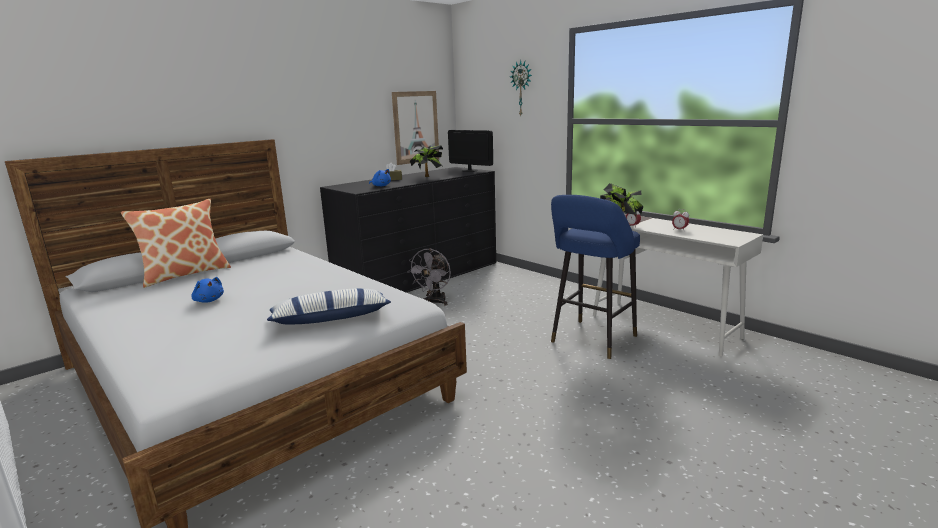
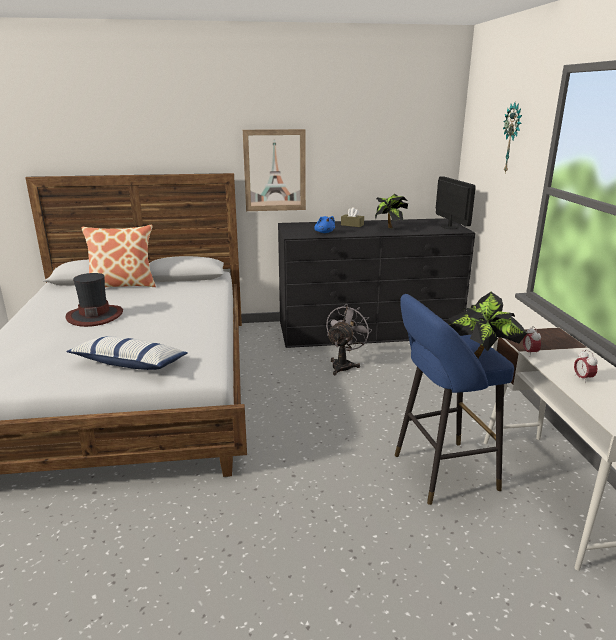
camera: 35 degrees right, 5 degrees up
(209, 300) = (95, 316): blue plush toy -> hat
(416, 127) = (401, 170): picture -> picture (275, 171)
(434, 302) = (344, 365): grey fan -> grey fan turned 150 degrees clockwise

